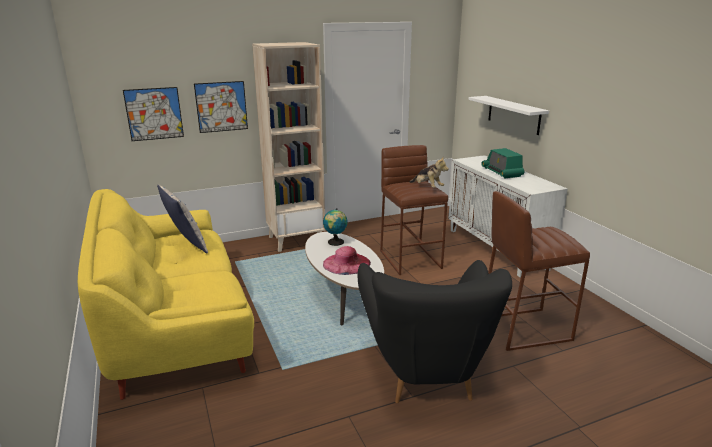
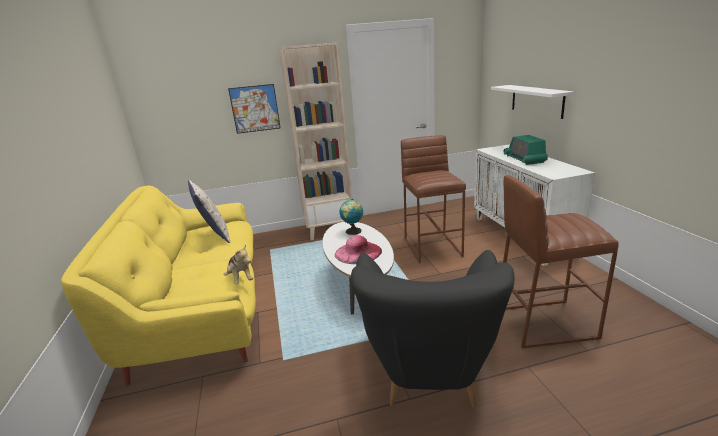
camera: 10 degrees right, 0 degrees up
(154, 114) = (195, 117): picture -> none
(427, 187) = (445, 176): plush toy -> plush toy (240, 279)

